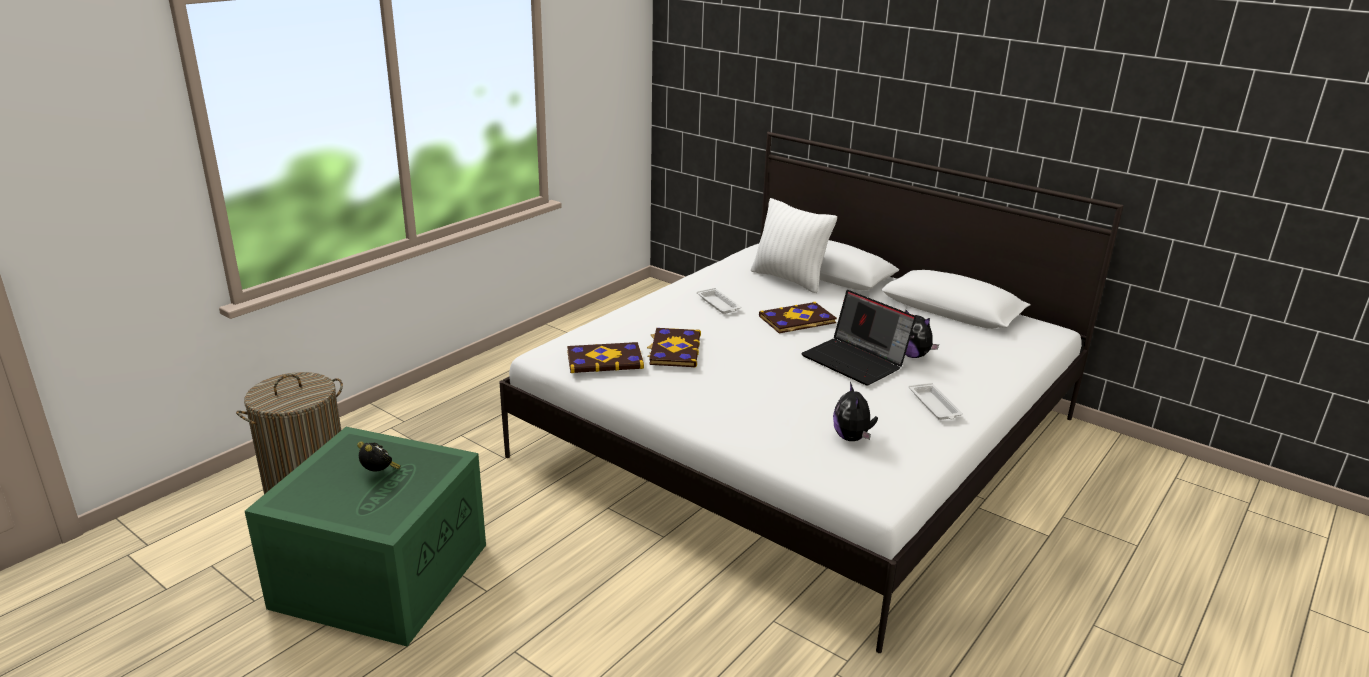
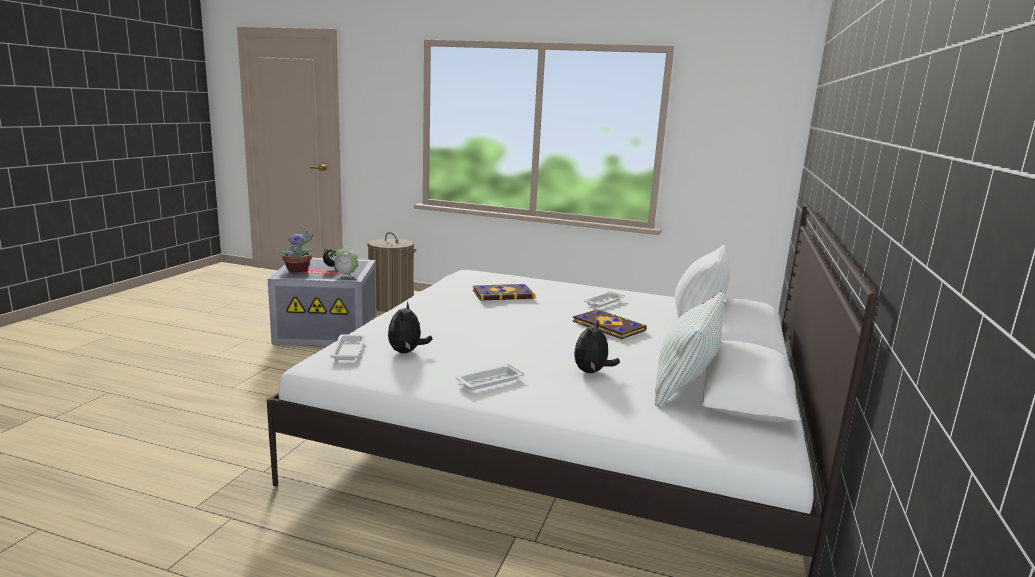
camera: 70 degrees right, 10 degrees down
(359, 508) = (299, 270): none -> potted plant
(380, 573) = (329, 329): green storage box -> grey storage box
(429, 462) = (346, 275): none -> alarm clock
(605, 360) = (469, 281): book -> none
(842, 473) = (348, 350): none -> white tray
(852, 438) = (407, 352): plush toy -> plush toy turned 60 degrees counterclockwise
(856, 361) = (550, 349): laptop -> none
(933, 323) = (685, 381): none -> pillow

